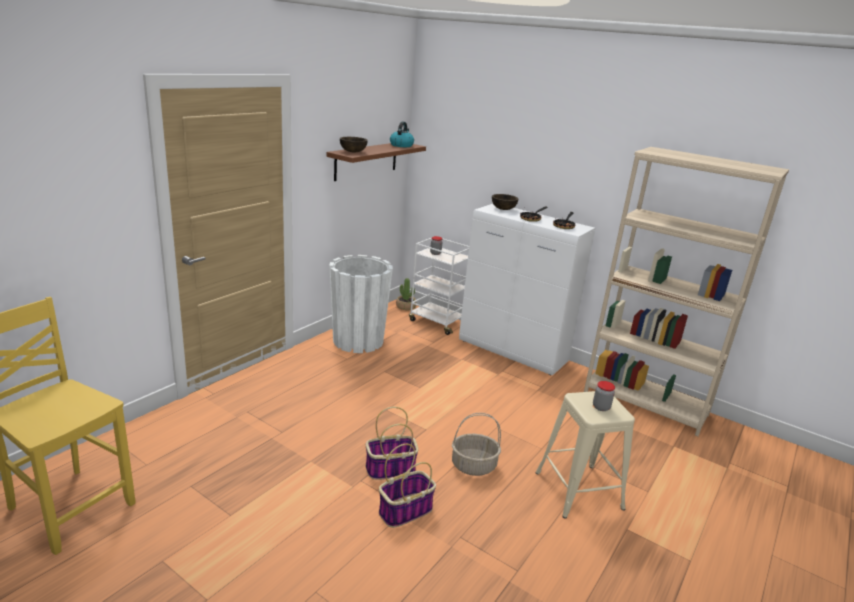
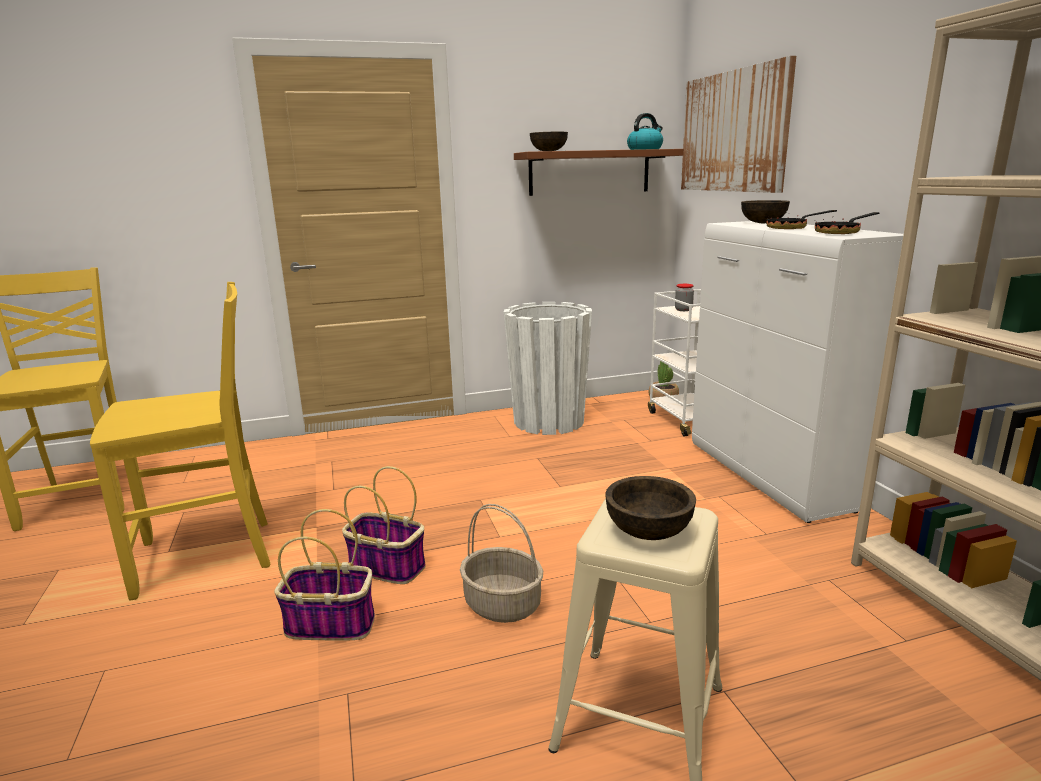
camera: 40 degrees right, 5 degrees down
(267, 506) = (208, 556): none -> yellow chair
(463, 142) = (733, 132): none -> picture
(601, 407) = (648, 531): jar -> brown bowl

